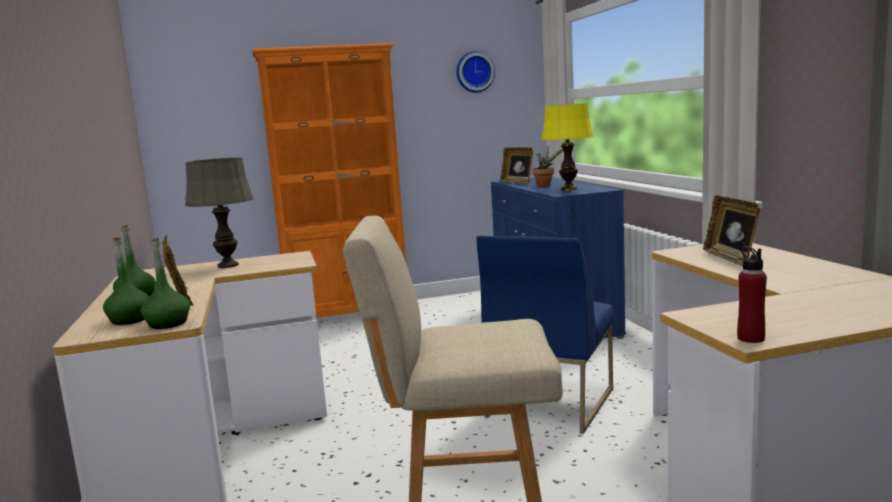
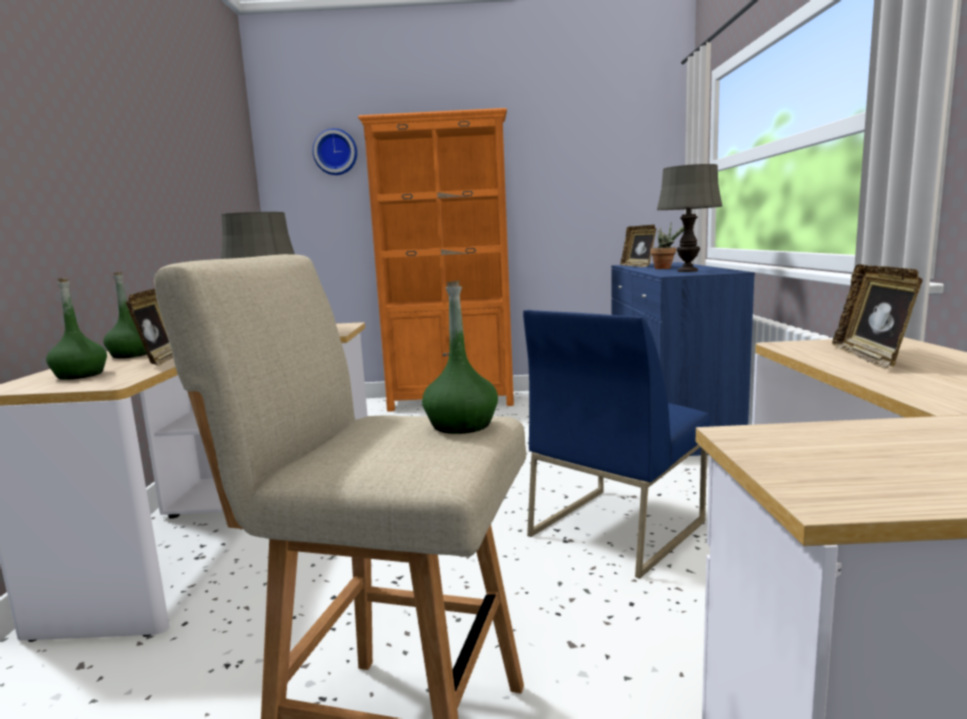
camera: 15 degrees right, 0 degrees up
(168, 324) = (101, 382): green bottle -> green bottle (461, 425)
(474, 72) = (606, 145): wall clock -> wall clock (336, 152)
(568, 189) = (687, 271): yellow table lamp -> grey table lamp
(750, 338) = (832, 494): red bottle -> none

